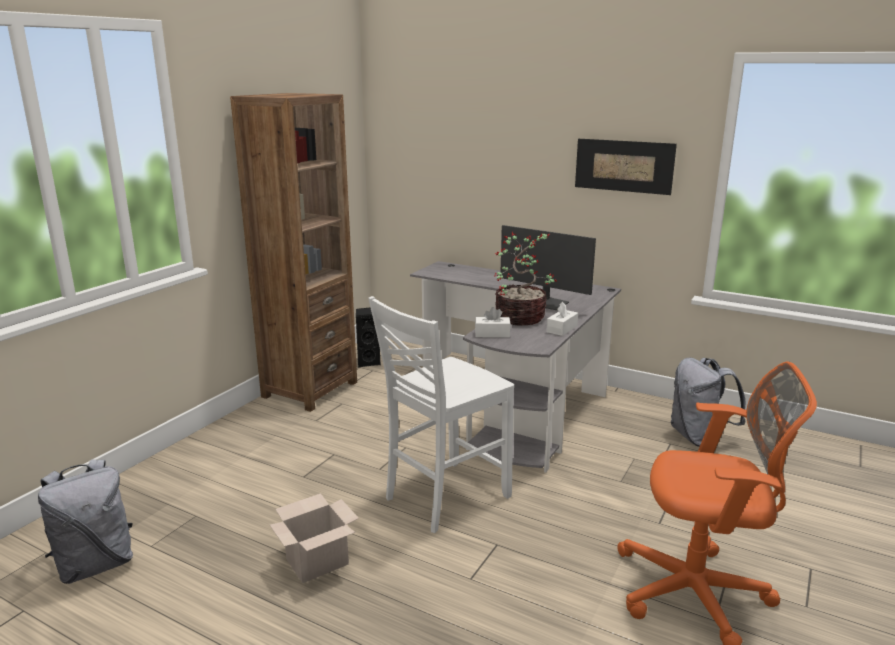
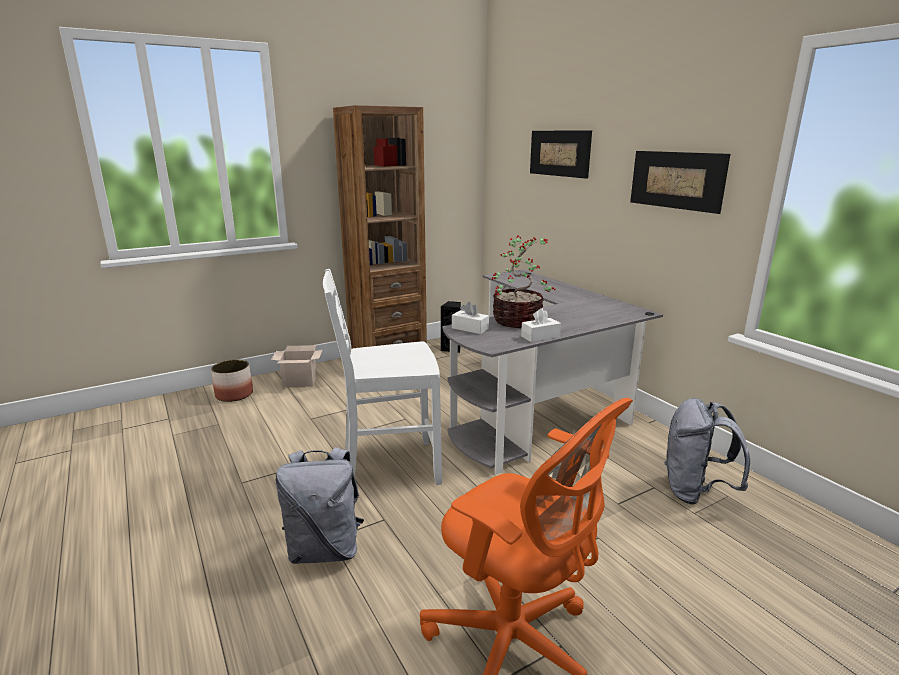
camera: 30 degrees right, 0 degrees up
(96, 565) = (133, 436): grey backpack -> grey backpack (325, 549)
(169, 477) = (234, 394): none -> planter
(318, 561) = (248, 481): cardboard box -> cardboard box (301, 381)
(479, 138) = (559, 153): none -> picture
(546, 303) = (562, 314): monitor -> none

